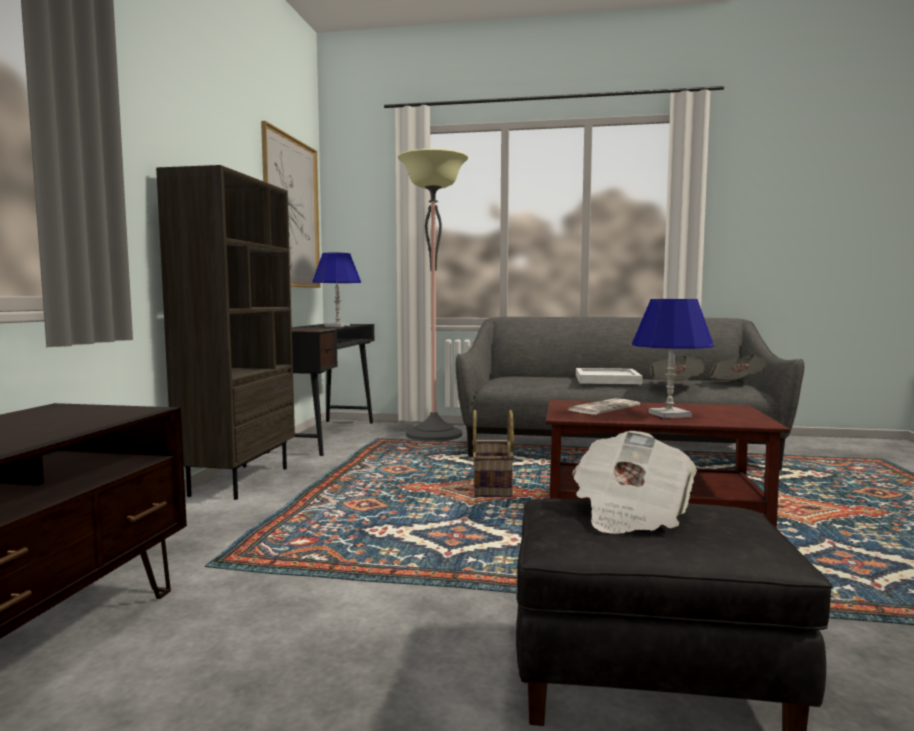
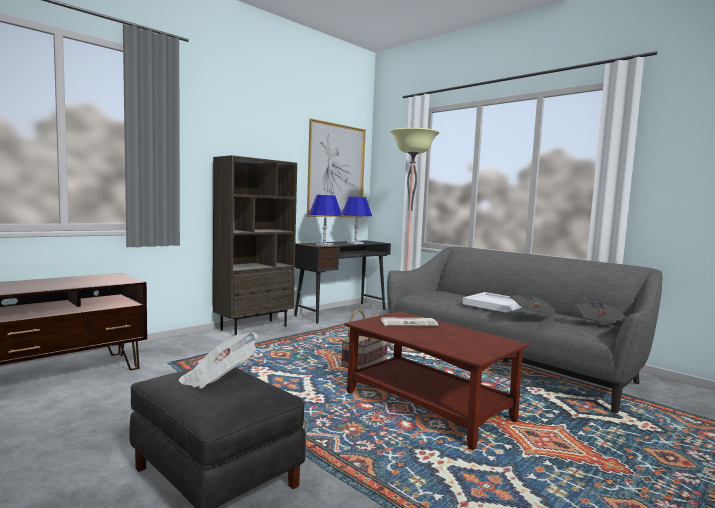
camera: 35 degrees right, 0 degrees up
(669, 415) = (433, 336): blue table lamp -> blue table lamp (324, 245)

